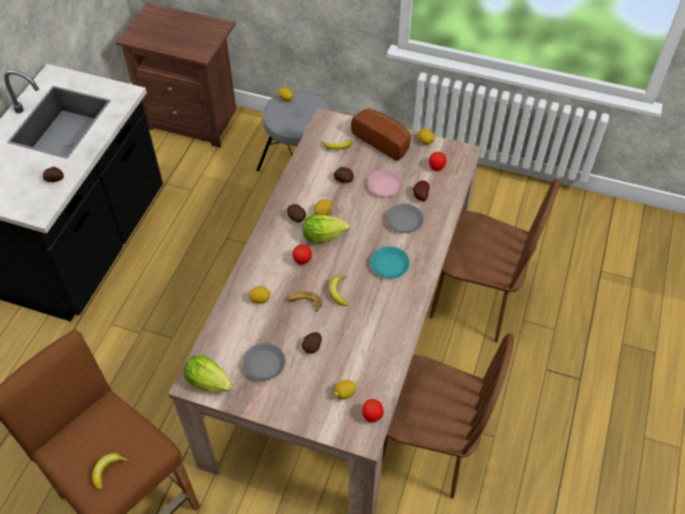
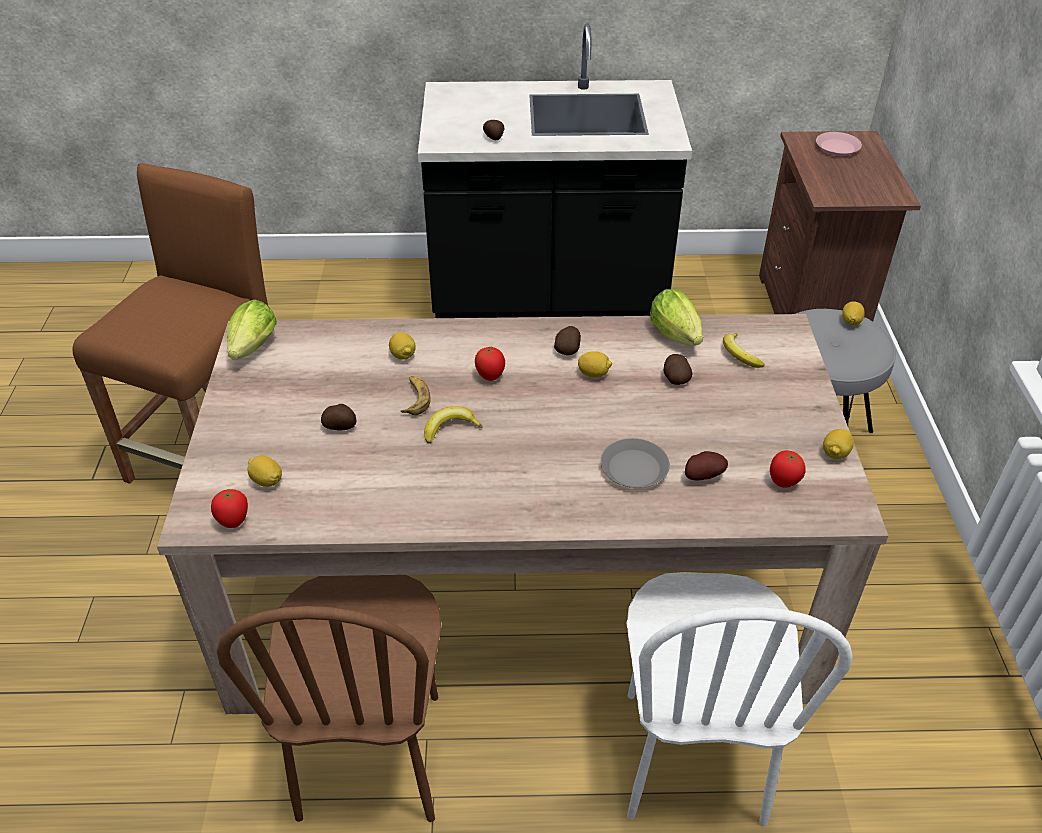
camera: 70 degrees right, 10 degrees down
(108, 470) = (135, 325): banana -> none
(264, 364) = (296, 388): grey plate -> none
(326, 236) = (550, 389): lettuce -> lettuce (677, 337)
(383, 140) = (794, 402): bread -> none
(385, 186) = (695, 428): pink plate -> pink plate (837, 148)
(389, 265) = (531, 472): turquoise plate -> none
(473, 304) = (691, 756): brown chair -> white chair

